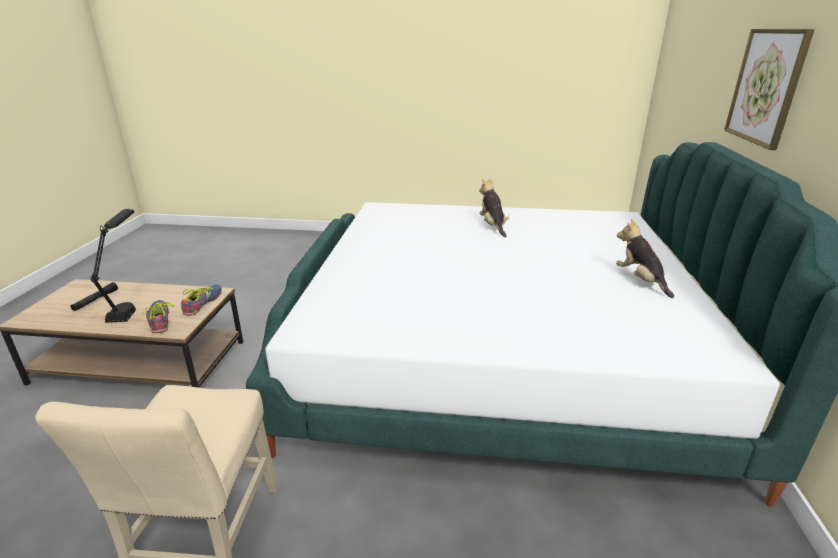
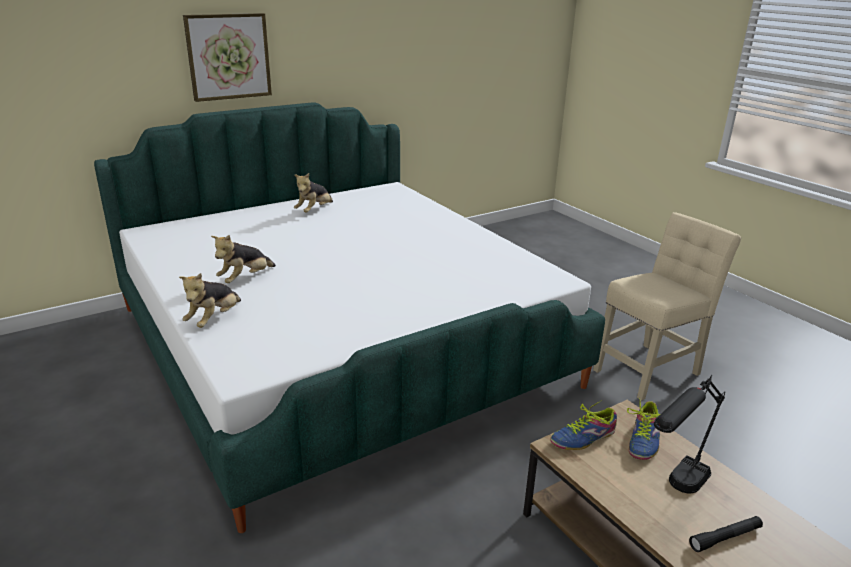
camera: 130 degrees left, 0 degrees up
(444, 211) = (214, 319): none -> plush toy

